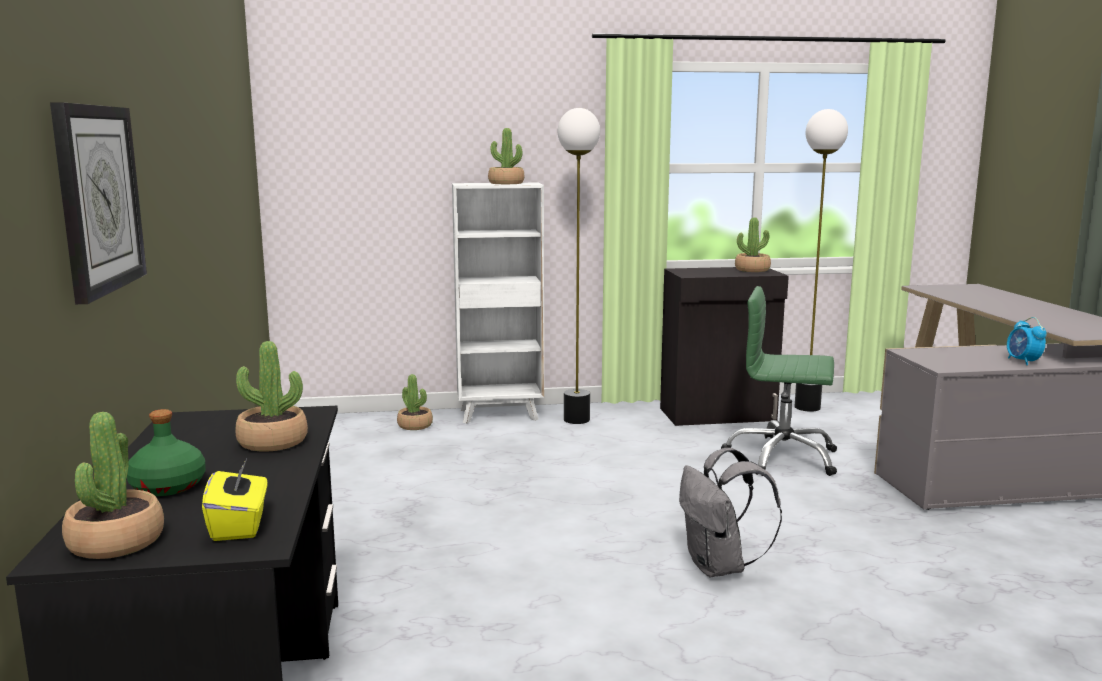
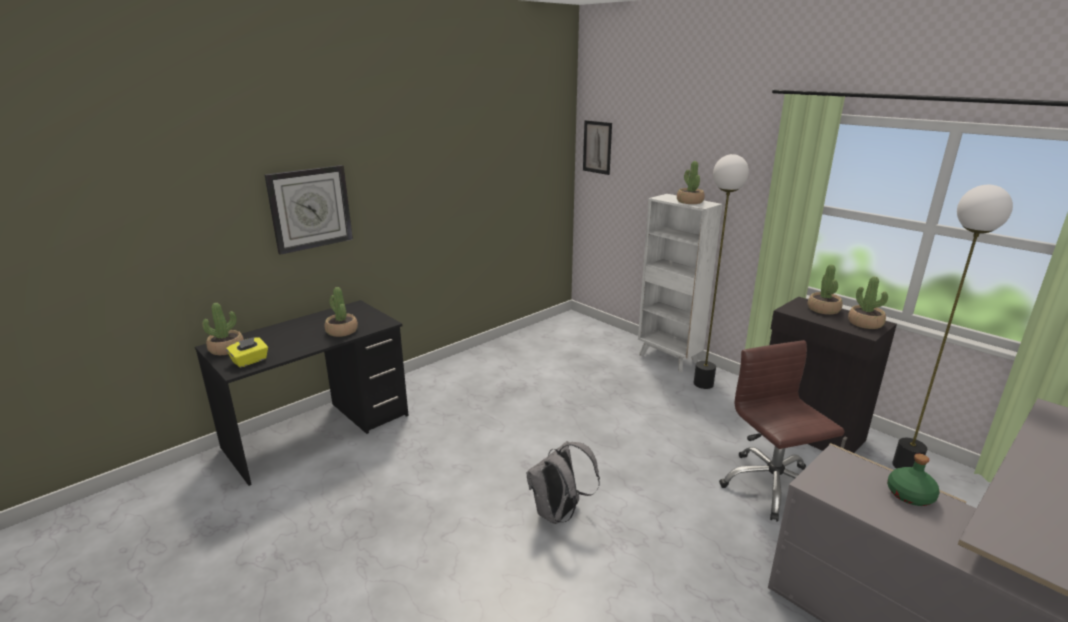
camera: 55 degrees right, 10 degrees up
(167, 487) = (280, 335): green bottle -> green bottle (909, 495)
(306, 133) = (597, 147): none -> picture
(415, 425) = (613, 344): potted plant -> potted plant (823, 309)
(782, 457) = (771, 486): green office chair -> brown office chair
(1023, 361) = (918, 528): alarm clock -> none

